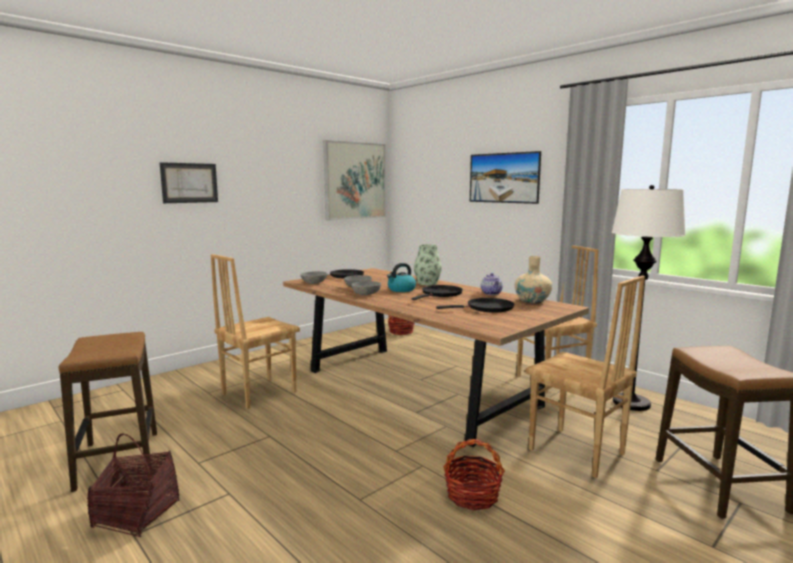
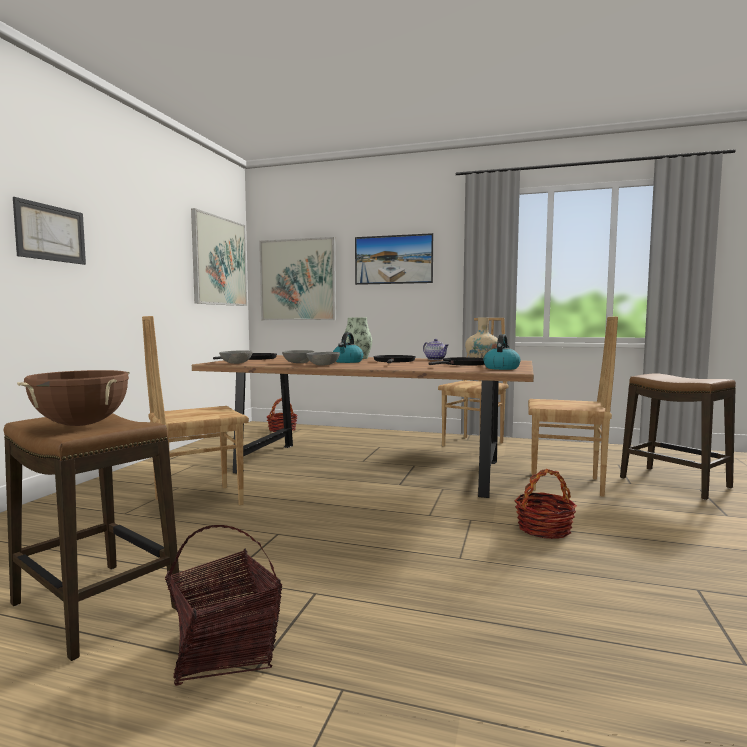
camera: 30 degrees left, 5 degrees down
(100, 347) = (81, 425): none -> brown cooking pot
(258, 392) = (197, 501): brown chair -> brown chair turned 45 degrees clockwise
(425, 195) = (298, 280): none -> picture
(502, 321) = (501, 368): none -> kettle
(631, 403) = (550, 449): white floor lamp -> none

